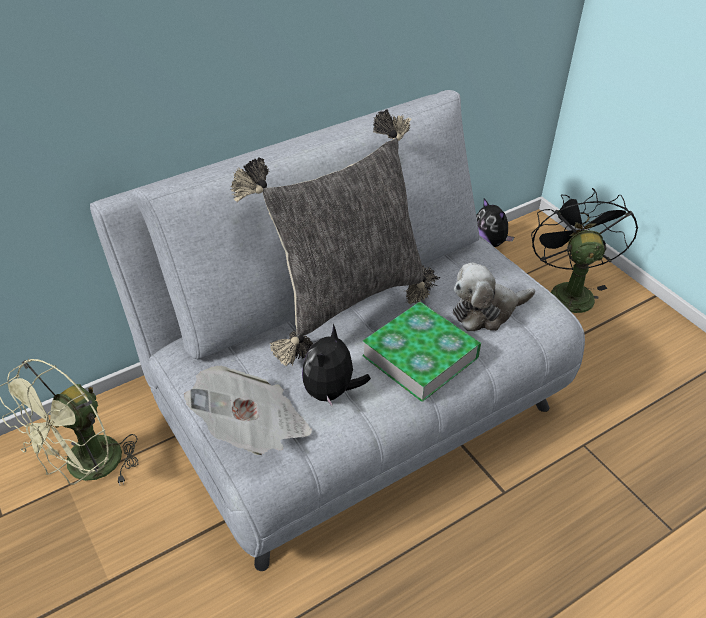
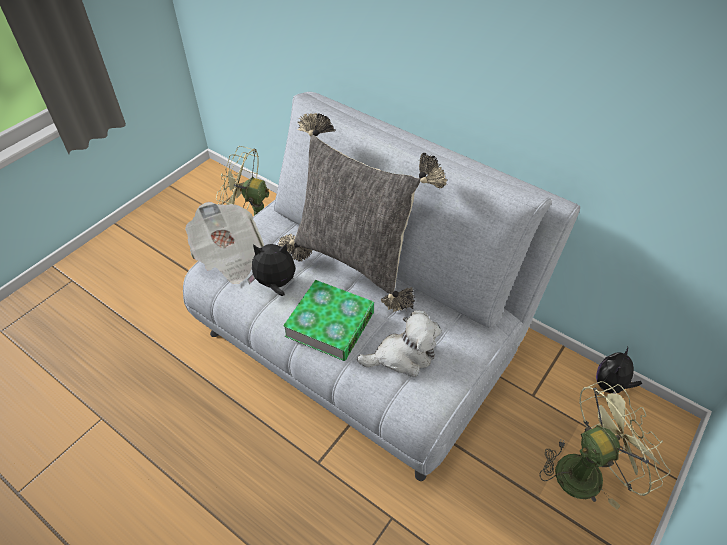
camera: 70 degrees right, 5 degrees up
(486, 311) = (403, 356): plush toy -> plush toy turned 120 degrees clockwise
(567, 291) = (587, 470): black fan -> green fan

